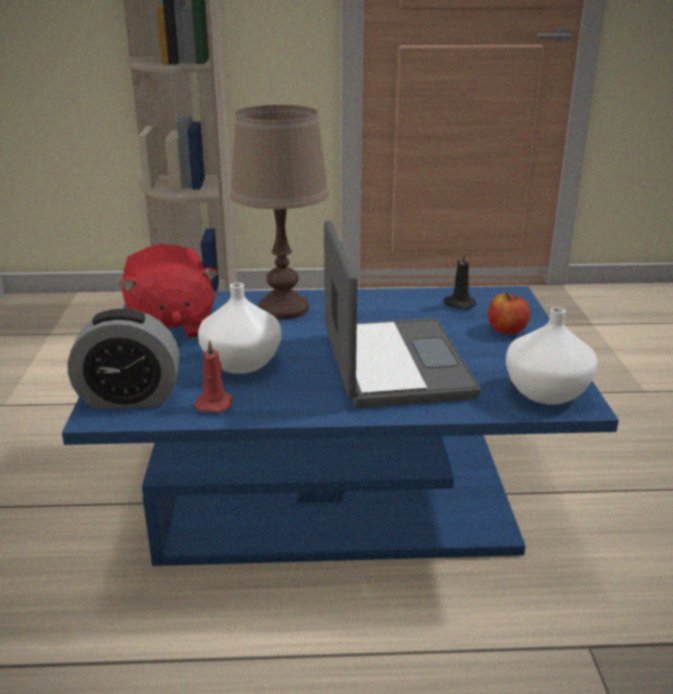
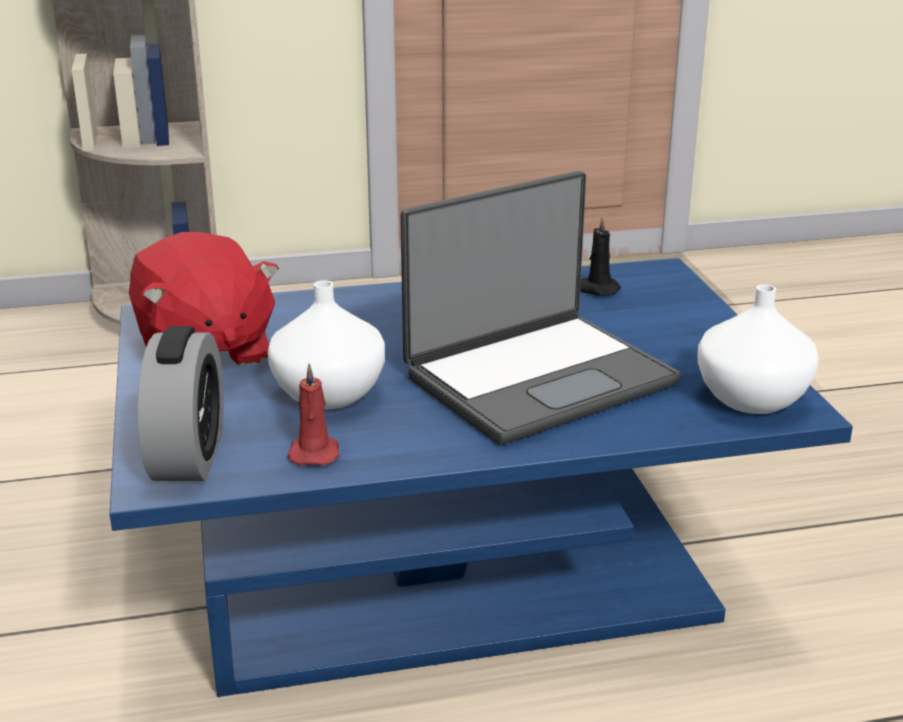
camera: 10 degrees left, 0 degrees up
(129, 398) = (188, 456): alarm clock -> alarm clock turned 75 degrees counterclockwise
(283, 309) = (357, 313): brown table lamp -> none
(392, 364) = (537, 378): laptop -> laptop turned 75 degrees clockwise
(507, 330) = (672, 320): apple -> none

